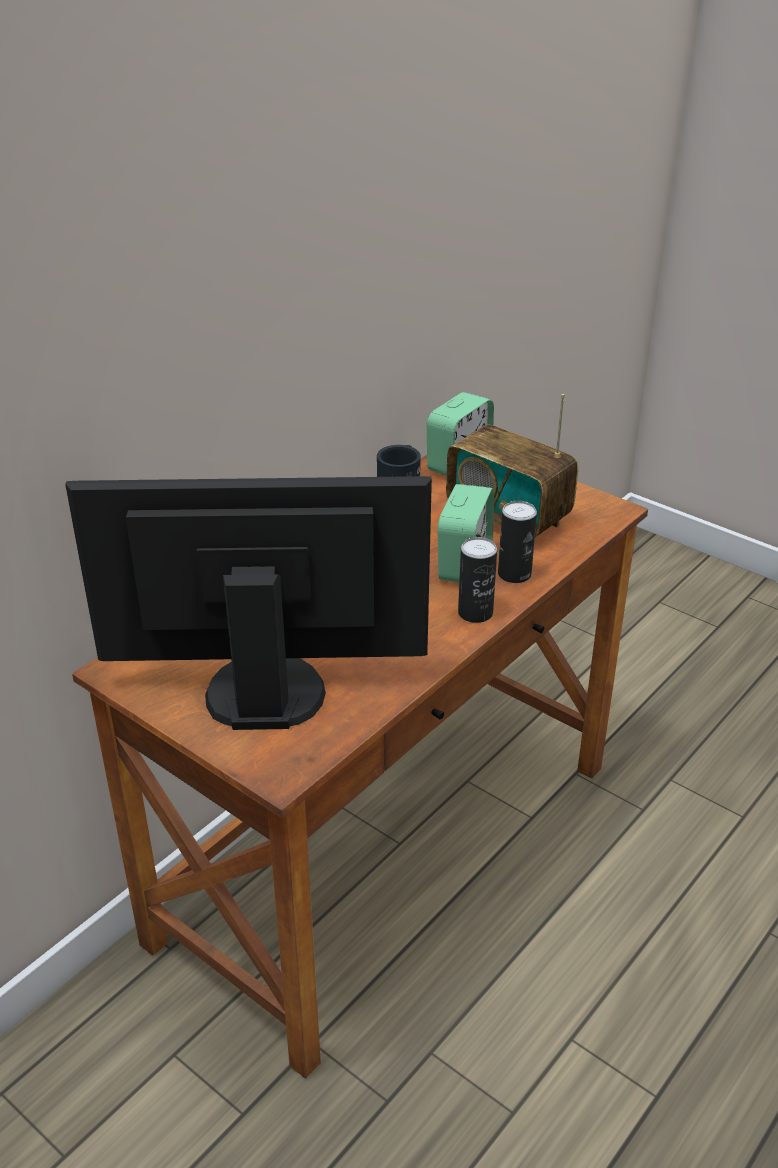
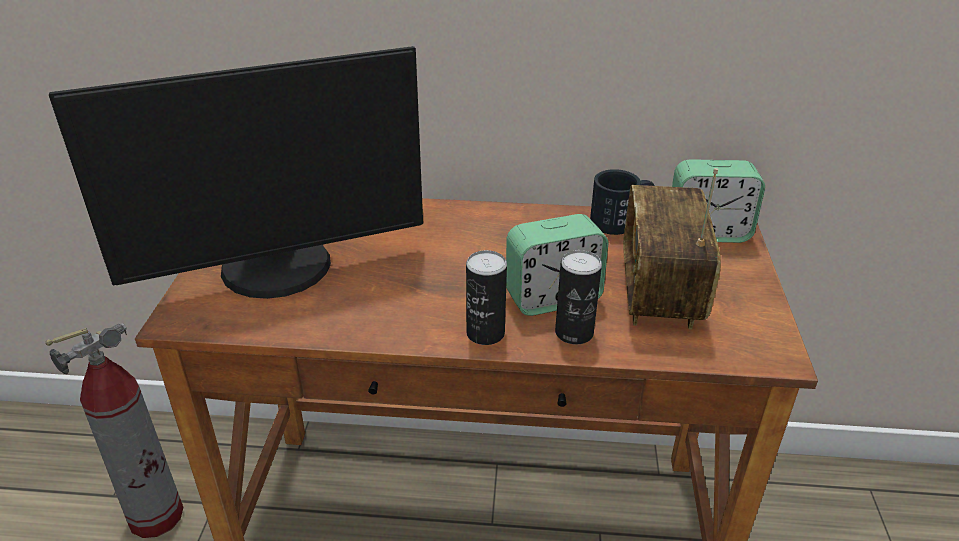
camera: 55 degrees right, 0 degrees up
(139, 1118) = (156, 515): none -> fire extinguisher
(265, 689) = (278, 269): monitor -> monitor turned 105 degrees clockwise

